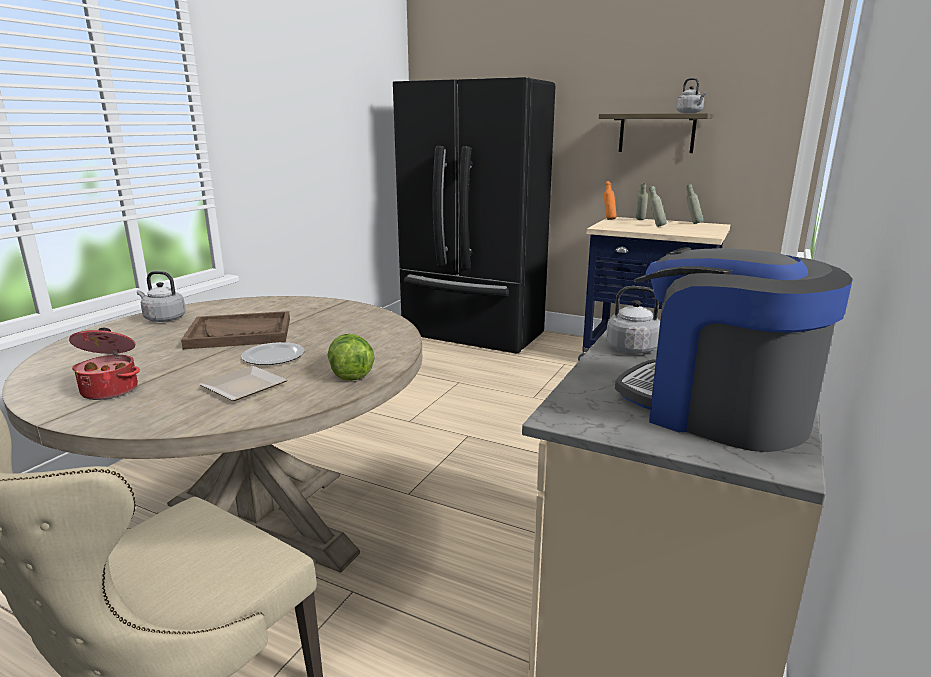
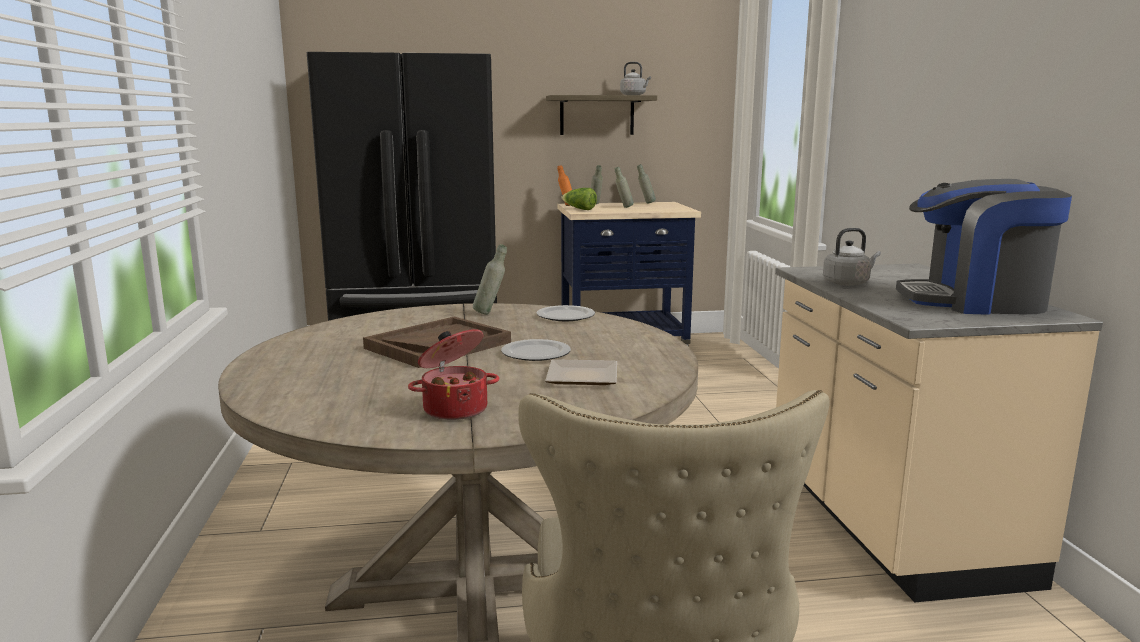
camera: 35 degrees left, 5 degrees down
(163, 318) = (297, 352): grey kettle -> none
(340, 313) = (490, 313): none -> grey bottle
(350, 372) = (639, 348): lettuce -> lettuce (579, 209)
(382, 327) = (566, 316): none -> plate

